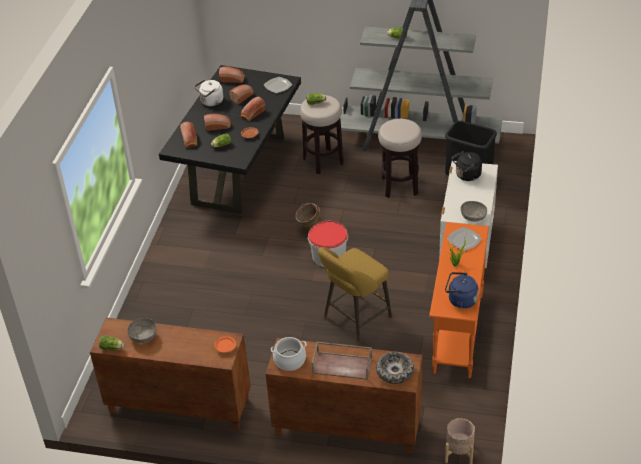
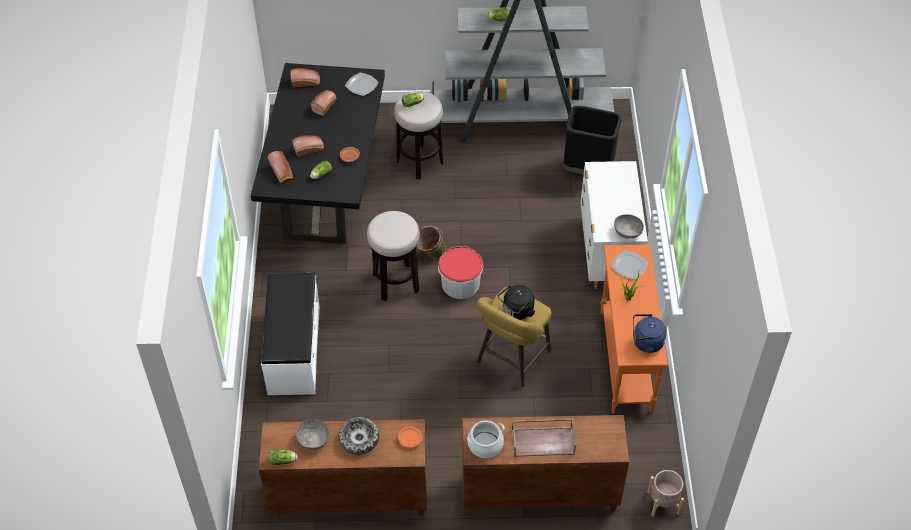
camera: 15 degrees left, 10 degrees up
(170, 287) = (293, 350): none -> white bench
(211, 102) = (290, 116): white kettle -> none
(252, 114) = (344, 128): bread -> none
(395, 372) = (601, 440): bowl -> bowl (359, 439)
(399, 186) = (514, 184): stool -> stool (396, 282)
(467, 176) = (606, 180): black kettle -> black kettle (517, 311)

